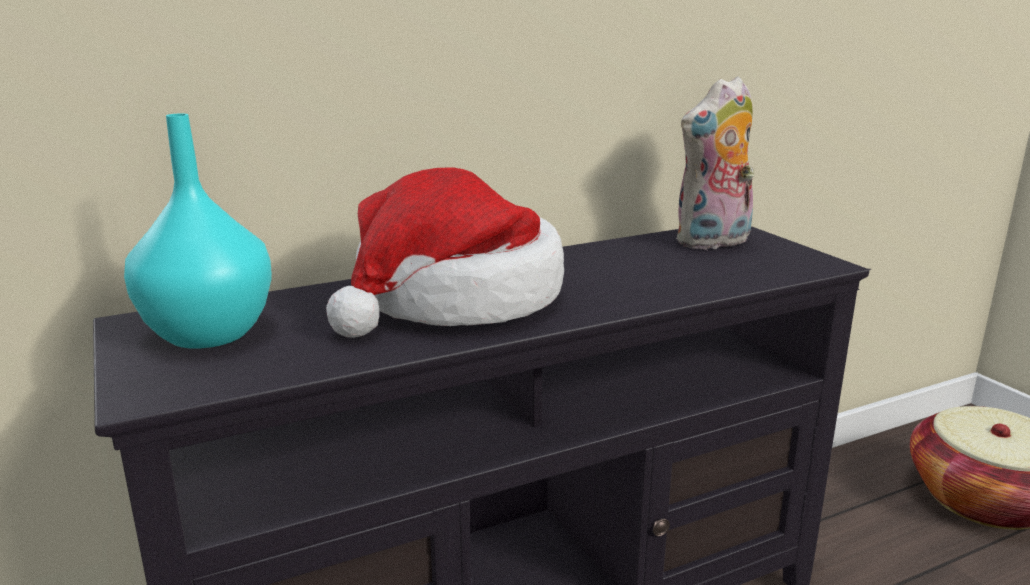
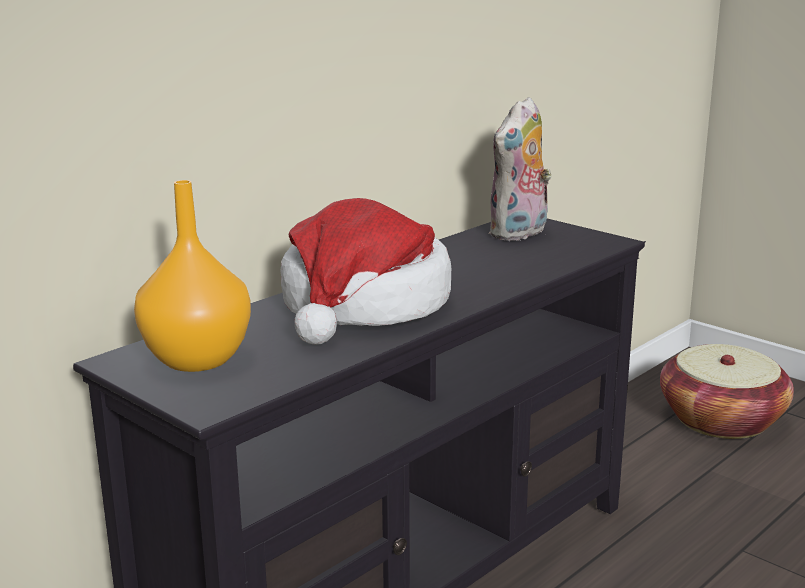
camera: 20 degrees left, 0 degrees up
(212, 334) = (199, 359): turquoise vase -> orange vase

